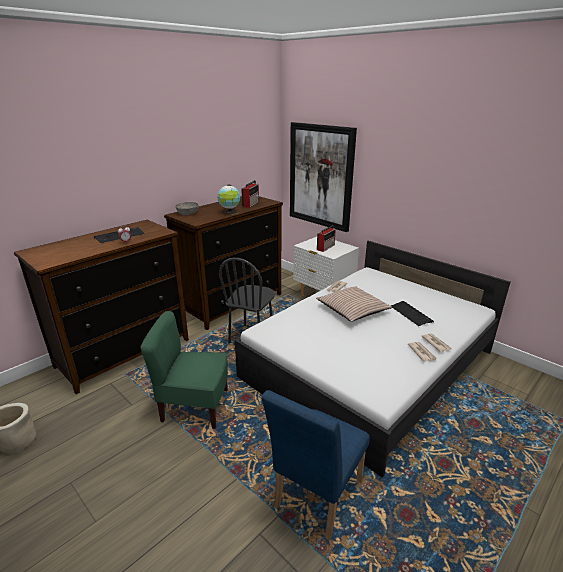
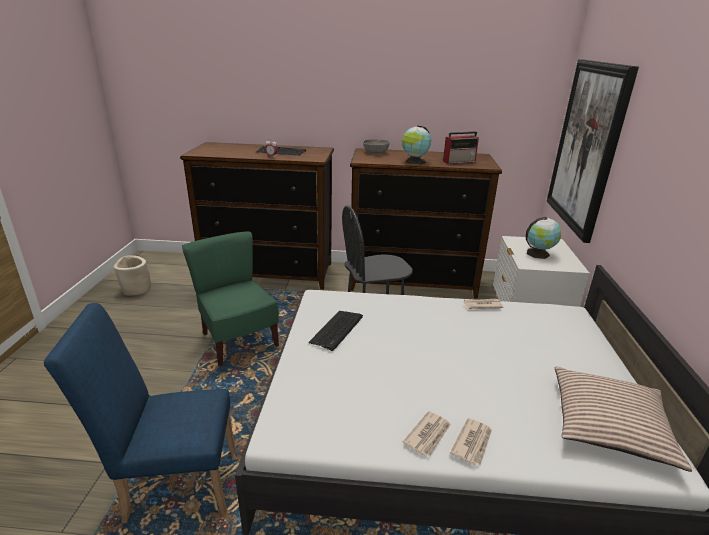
camera: 50 degrees right, 0 degrees up
(326, 247) = (539, 253): radio -> globe
(352, 310) = (449, 336): pillow -> pillow (609, 425)
(411, 314) = (518, 389): keyboard -> keyboard (337, 330)

